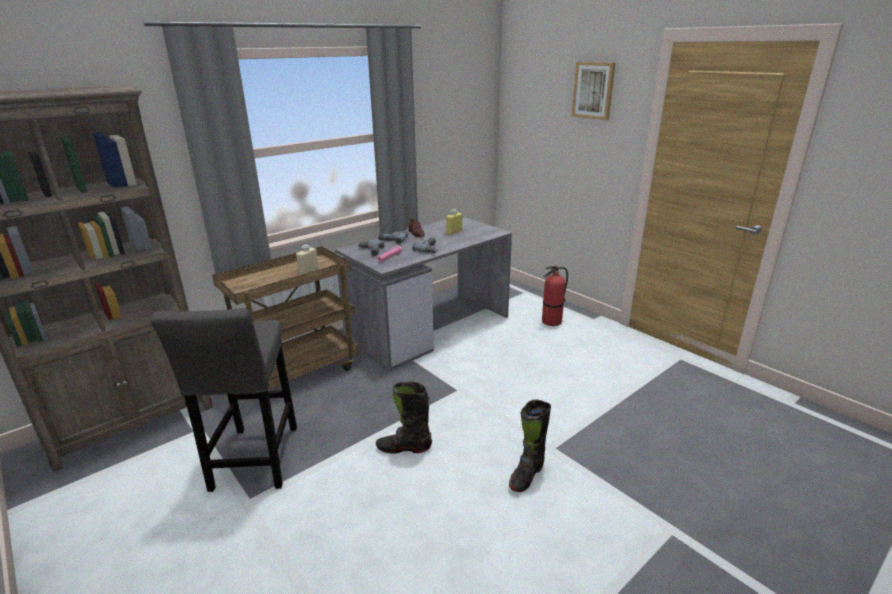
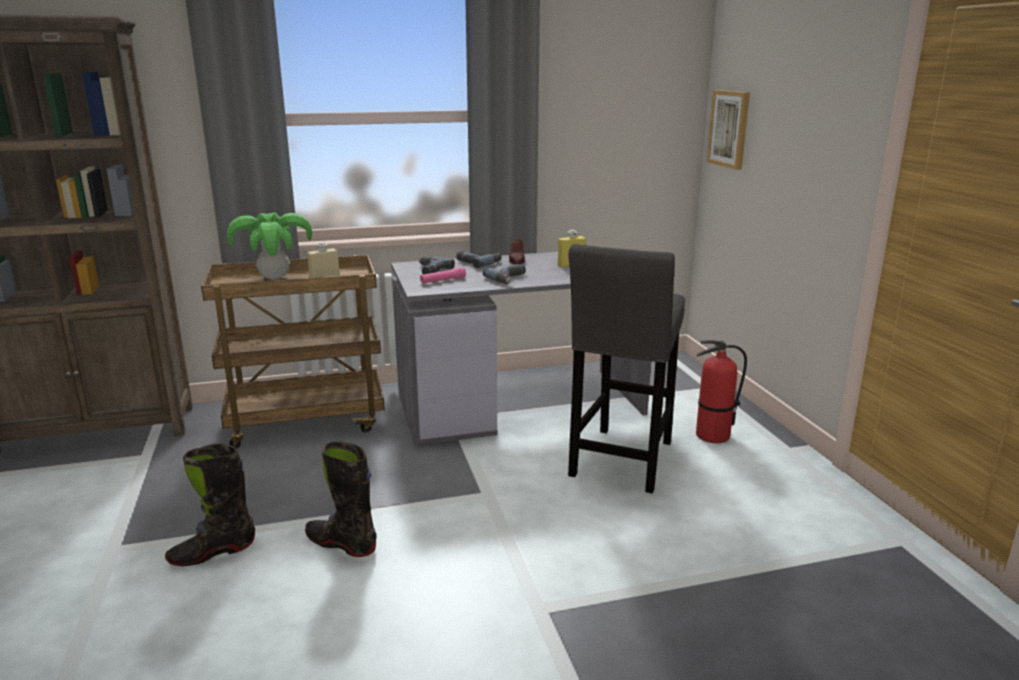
camera: 25 degrees right, 5 degrees down
(254, 462) = (165, 506): grey stool -> grey stool (620, 462)
(268, 276) = (274, 278): none -> potted plant
(526, 475) = (468, 635): black boot -> black boot (212, 552)
(593, 90) = (821, 54): picture -> picture (729, 129)

